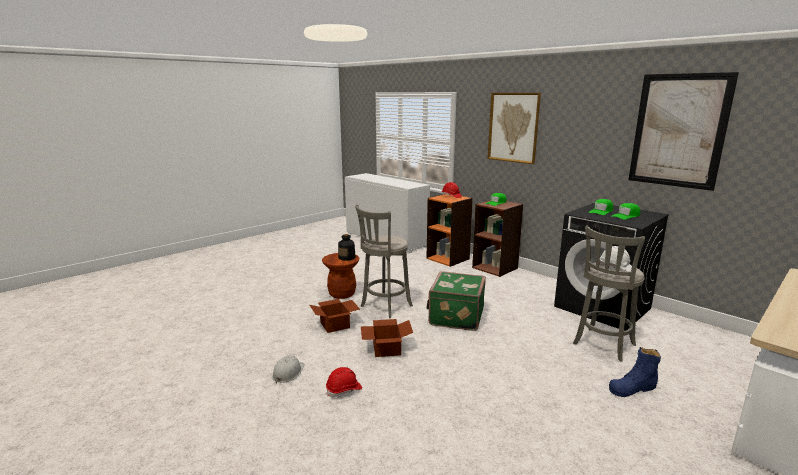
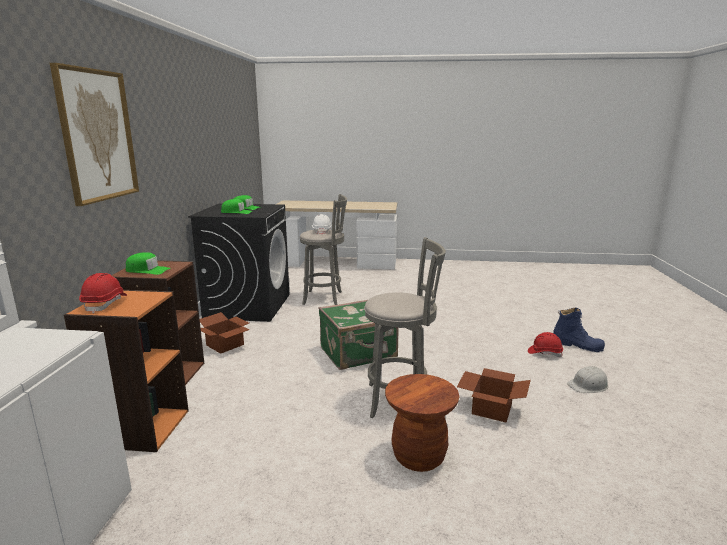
camera: 130 degrees left, 0 degrees up
(347, 257) = (410, 387): bottle -> none
(385, 348) = (471, 361): cardboard box -> cardboard box (225, 345)
(632, 388) = (370, 287): blue boot -> blue boot (577, 345)
(678, 131) = (208, 124): picture -> none

